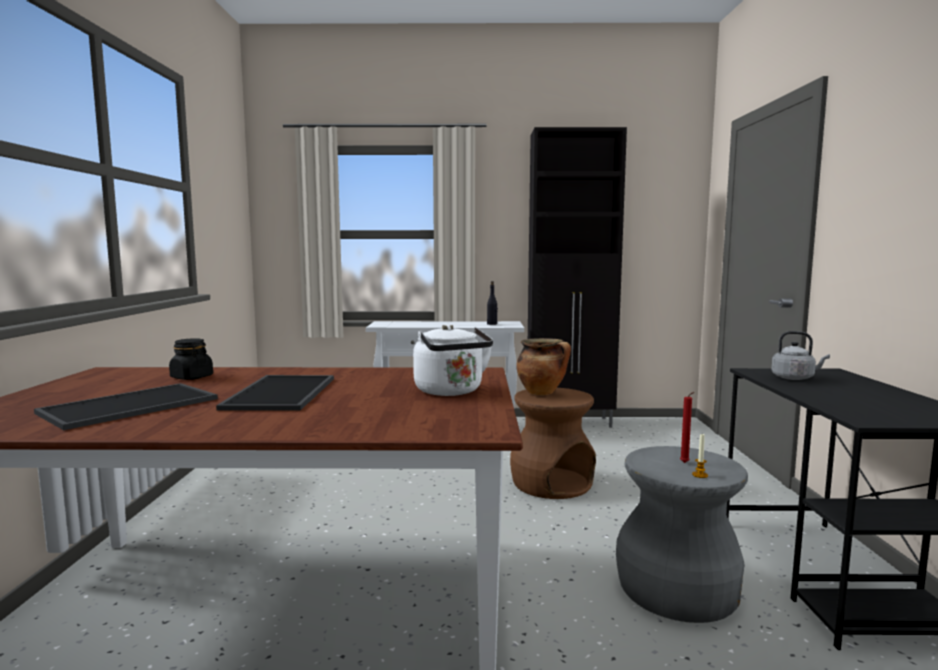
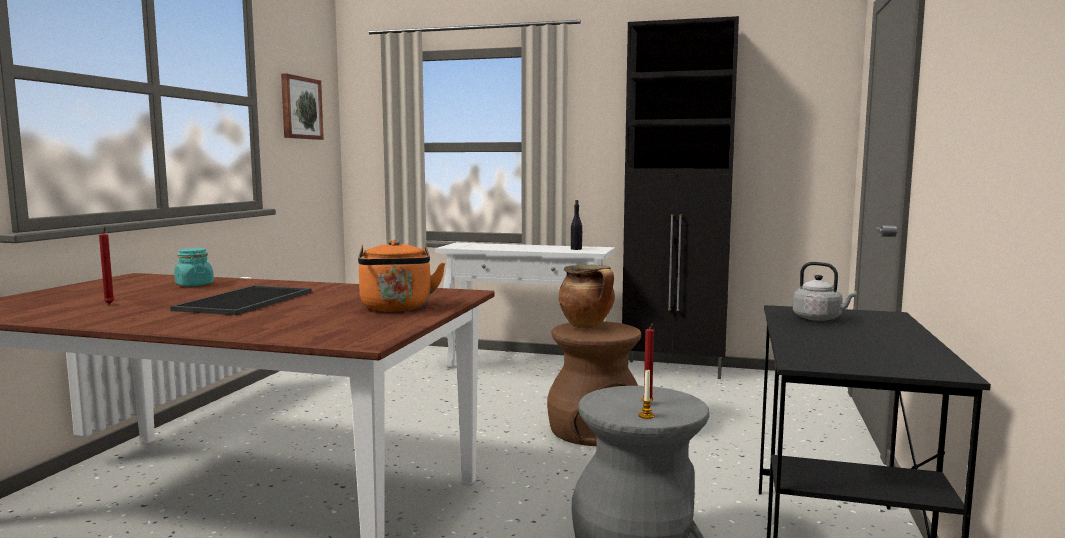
camera: 15 degrees right, 0 degrees up
(129, 406) = (109, 304): tray -> red candle
(191, 377) = (194, 285): black jar -> turquoise jar
(222, 195) = (300, 108): none -> picture
(451, 392) = (397, 308): white kettle -> orange kettle

